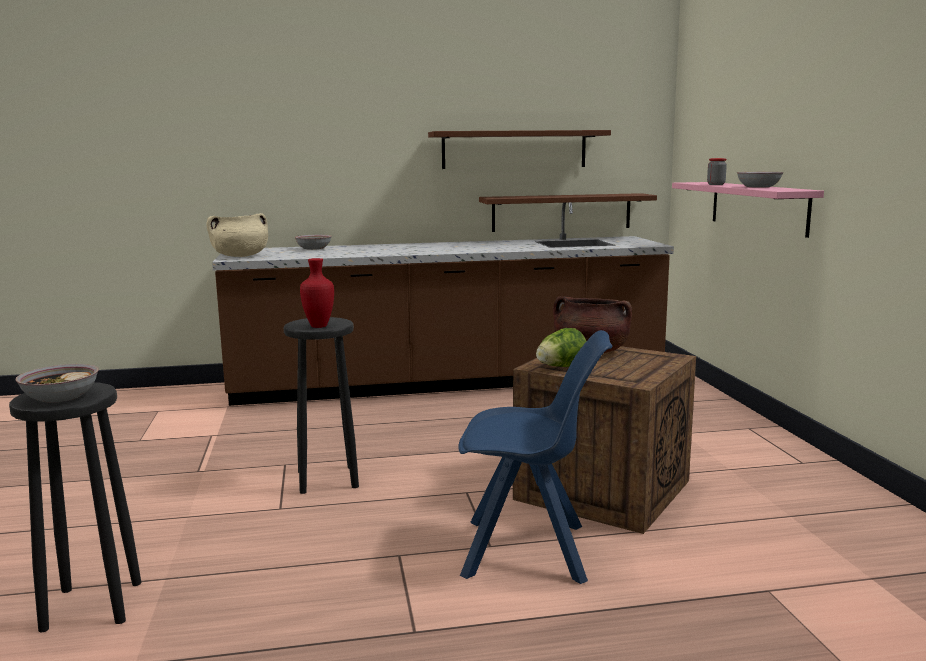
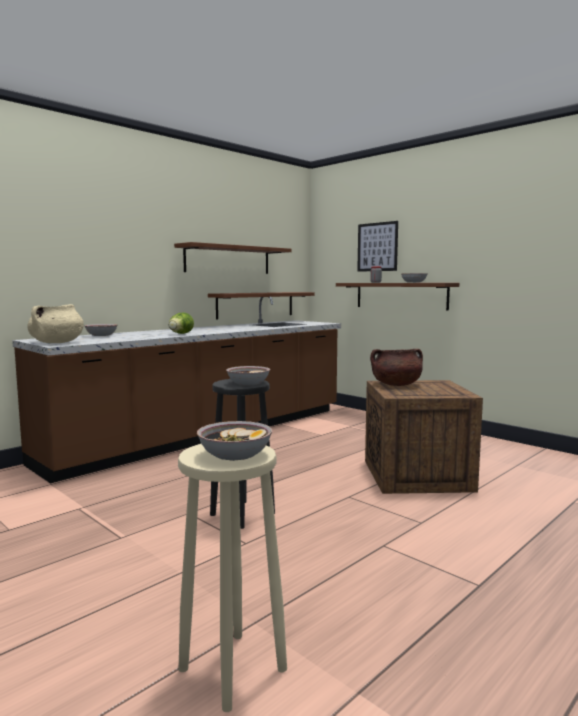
camera: 35 degrees left, 5 degrees down
(91, 605) = (231, 669): black stool -> beige stool
(319, 326) = (248, 384): red vase -> bowl
(529, 551) = (446, 518): blue chair -> none
(561, 367) = (407, 394): lettuce -> lettuce (180, 334)
(738, 124) = (377, 247): none -> picture
(757, 207) = (400, 295): pink shelf -> brown shelf

